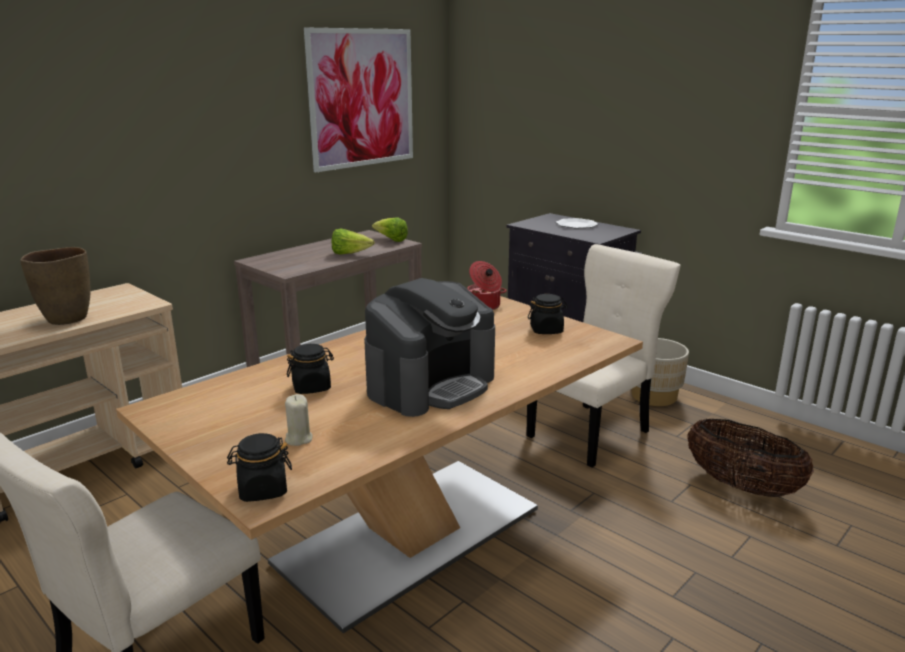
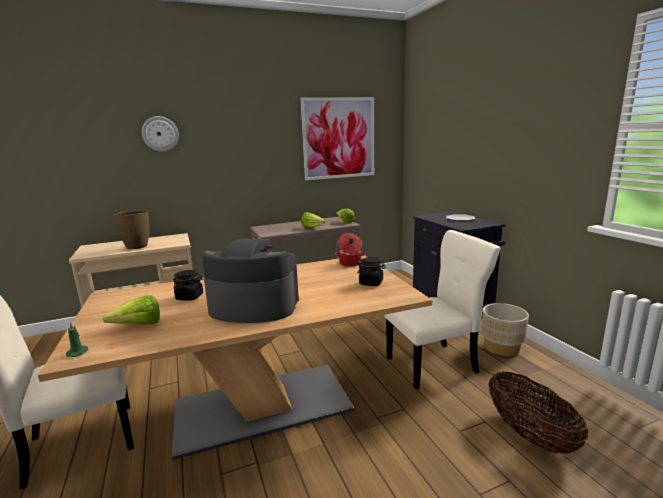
camera: 25 degrees right, 5 degrees down
(69, 95) = (160, 134): none -> wall clock
(262, 490) = (78, 352): black jar -> green candle
(298, 439) = (139, 325): beige candle -> lettuce
(431, 385) = (253, 306): coffee machine -> coffee machine turned 150 degrees counterclockwise

